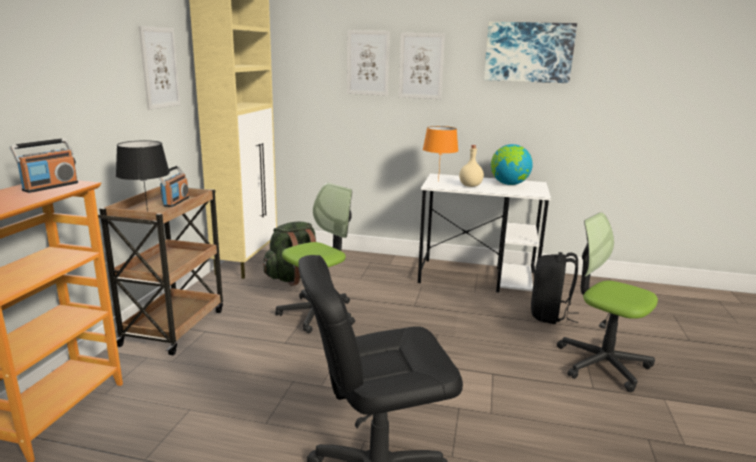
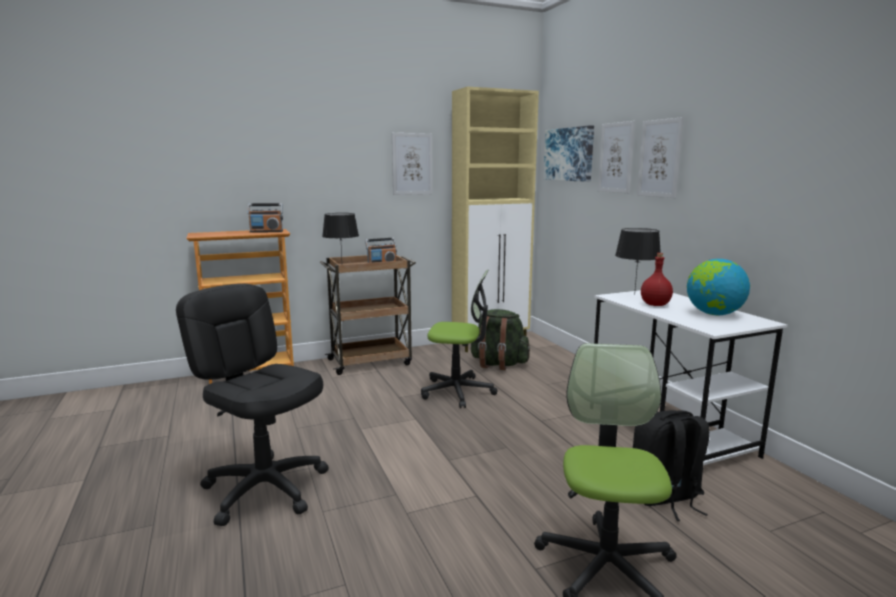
camera: 55 degrees right, 5 degrees down
(438, 181) = (634, 294): orange table lamp -> black table lamp
(470, 186) = (655, 304): beige bottle -> red bottle
(528, 52) = (776, 132): picture -> picture (569, 154)

